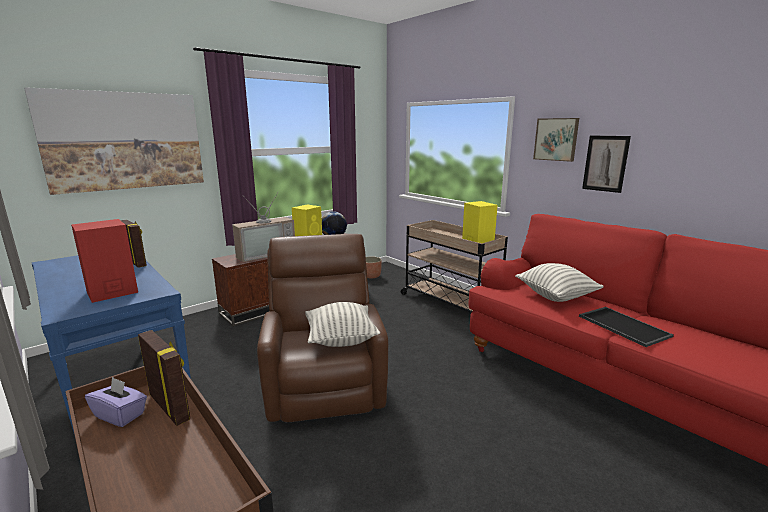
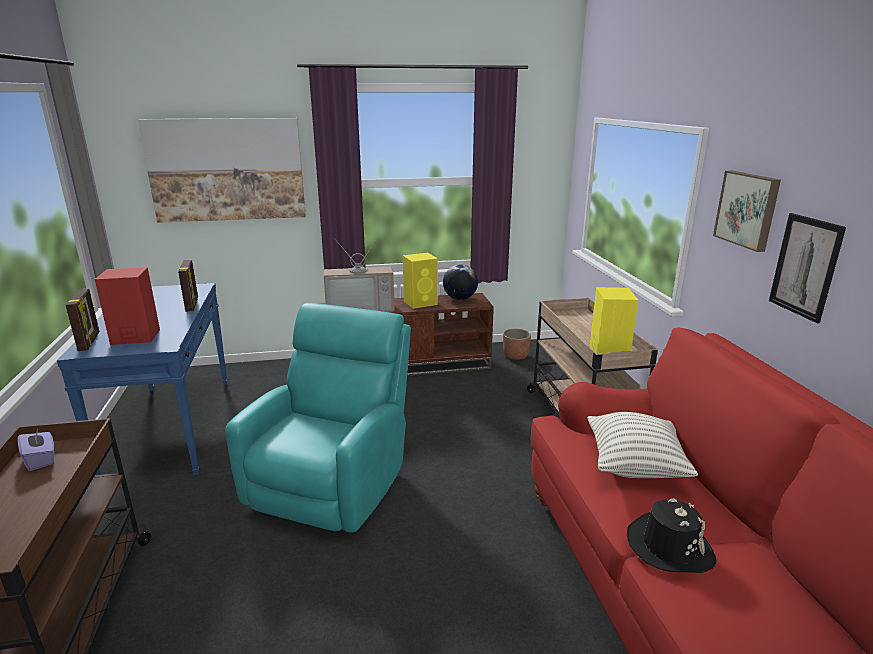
camera: 30 degrees right, 5 degrees up
(170, 406) = (74, 465): picture frame -> picture frame (90, 342)
(325, 384) = (332, 482): brown armchair -> turquoise armchair
(341, 339) = (327, 440): pillow -> none
(622, 326) = (669, 546): tray -> black hat

